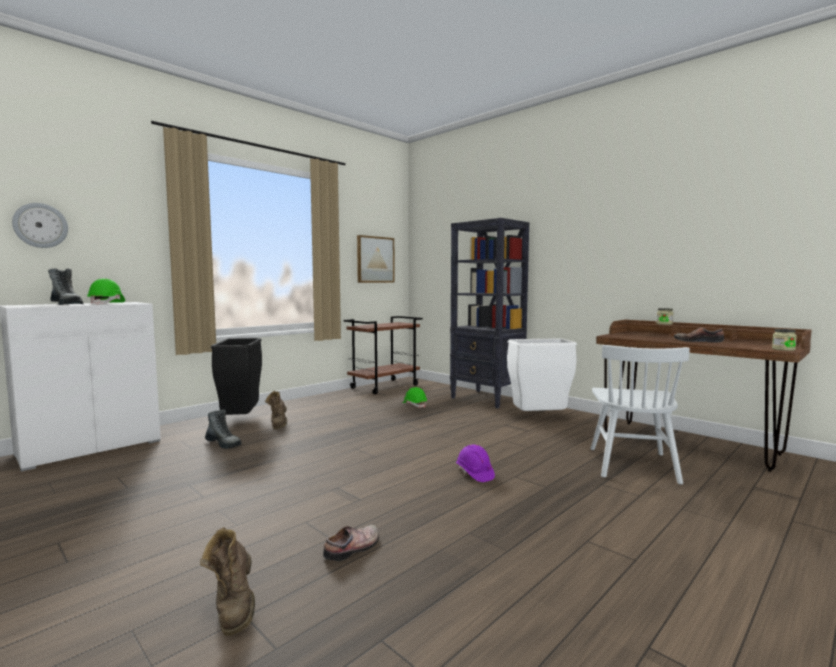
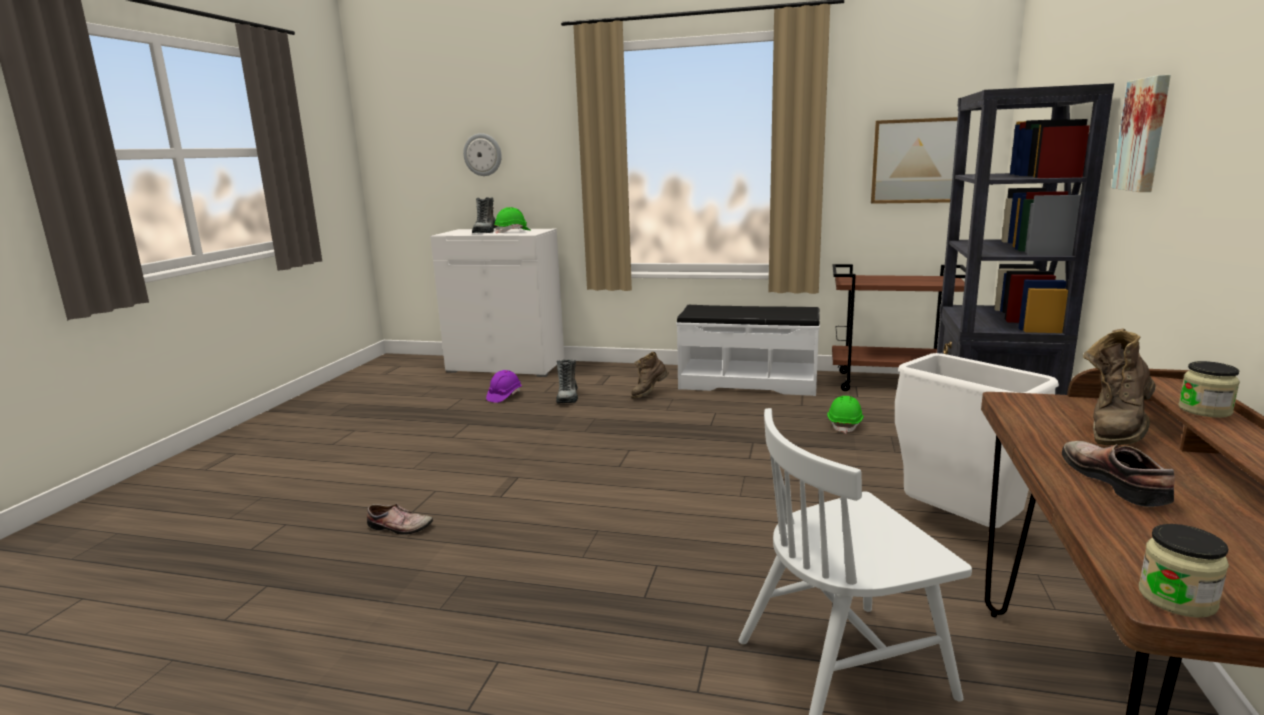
camera: 60 degrees right, 10 degrees up
(234, 607) = (294, 516): brown boot -> brown boot (1116, 430)
(240, 420) = (635, 377): black trash can -> none
(320, 403) = (748, 382): none -> white bench
(474, 474) = (633, 536): purple hard hat -> purple hard hat (504, 396)
(559, 241) = (1145, 135): none -> picture

